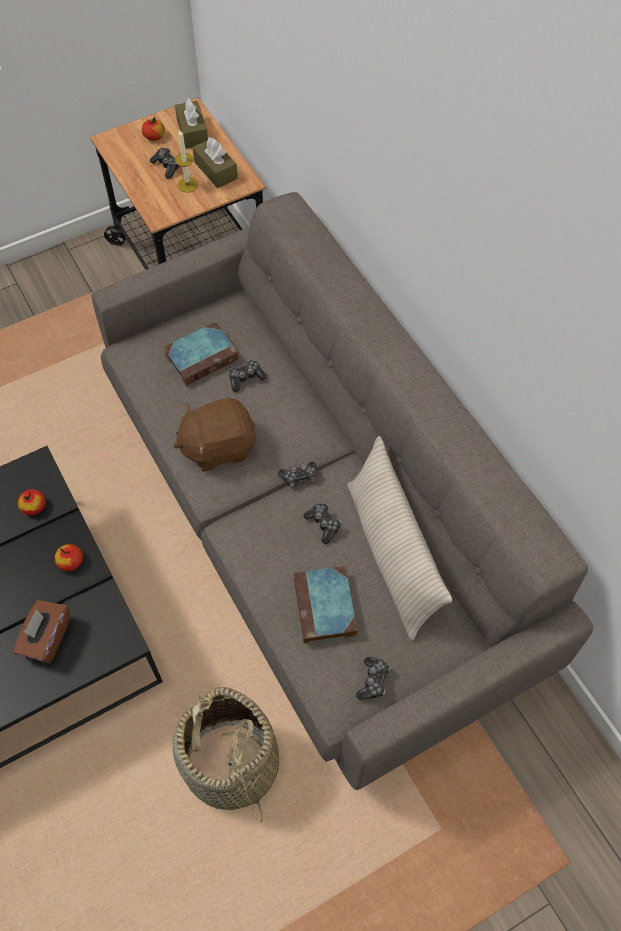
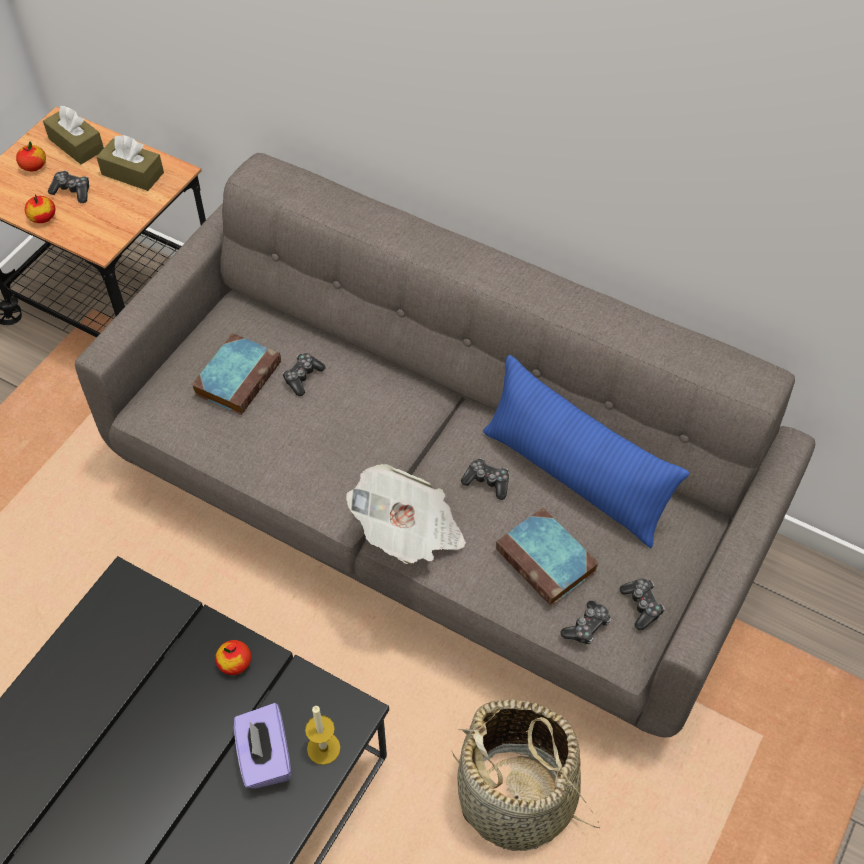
camera: 30 degrees left, 5 degrees down
(34, 507) = (149, 628): apple -> apple (43, 217)
(46, 638) = (265, 757): brown tissue box -> purple tissue box
(187, 185) = (111, 200): candle -> candle (323, 748)
(218, 446) = (320, 460): brown plush toy -> none
(243, 531) = (408, 531): none -> newspaper
(299, 477) = (427, 449): game controller -> game controller (587, 627)
(391, 555) = (574, 478): beige pillow -> blue pillow

